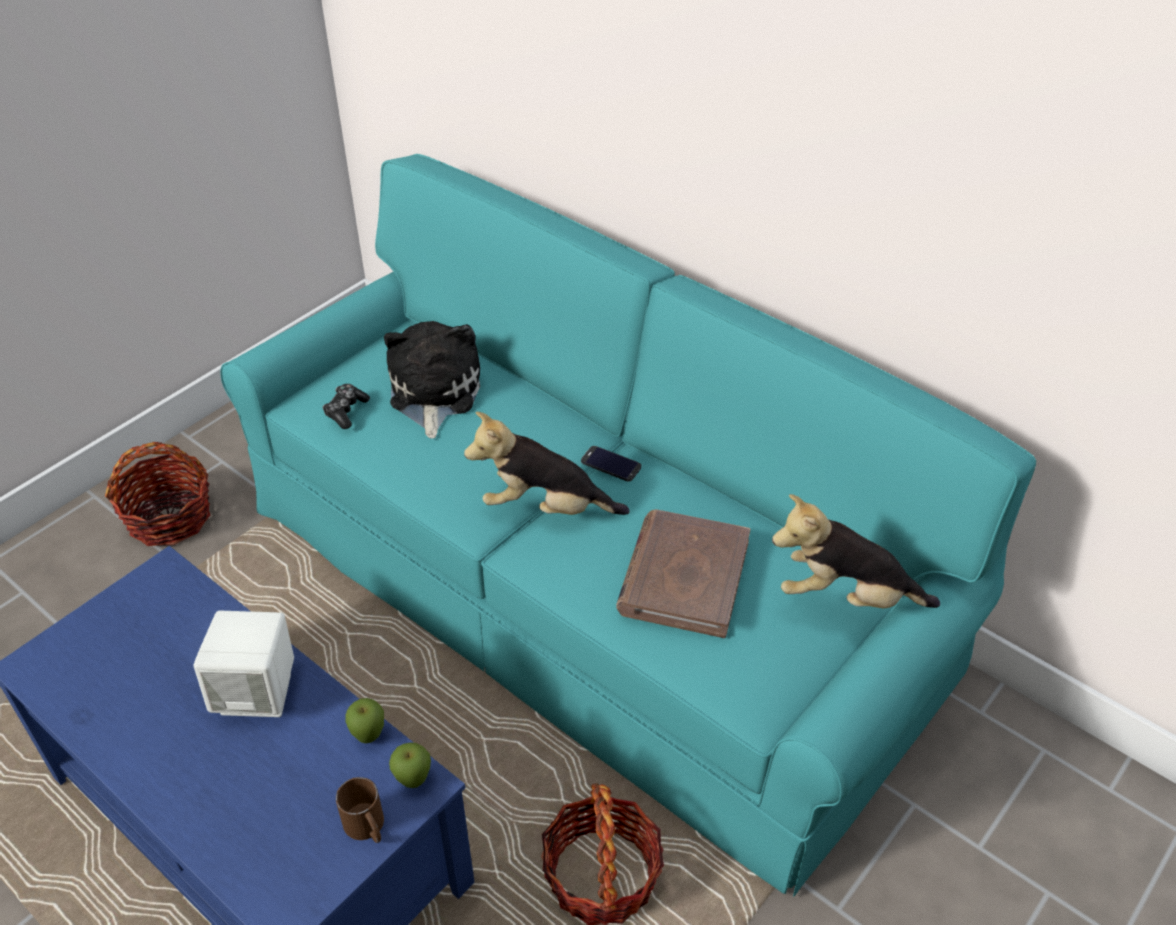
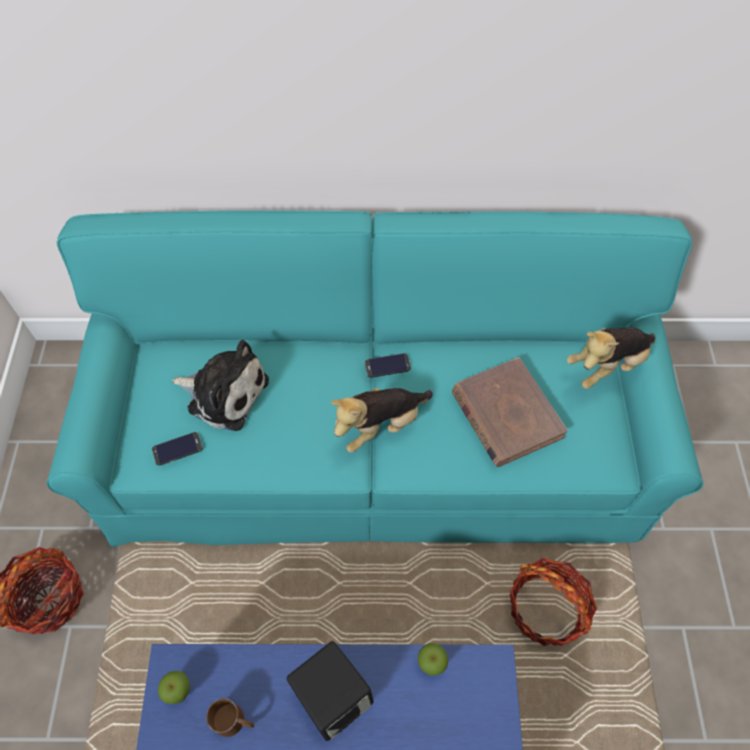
camera: 40 degrees left, 15 degrees up
(257, 693) = (332, 696): white speaker -> black speaker
(346, 411) = (177, 449): game controller -> phone
(367, 828) = (491, 721): brown mug -> brown mug (235, 721)
(413, 781) = (485, 669): apple -> apple (180, 691)
(433, 393) = (224, 392): plush toy -> plush toy turned 150 degrees clockwise

